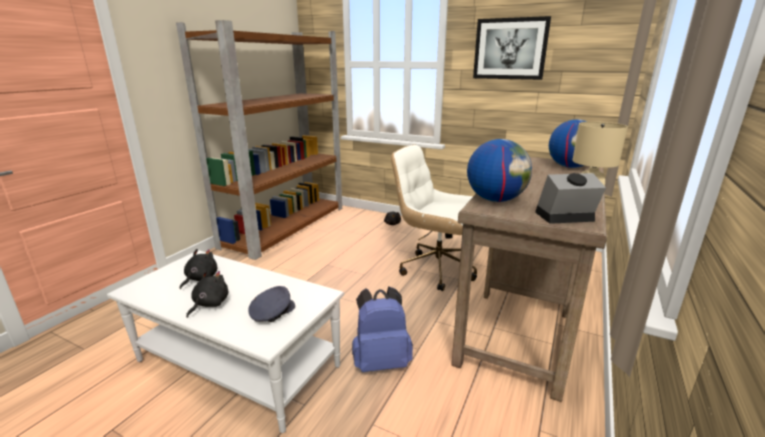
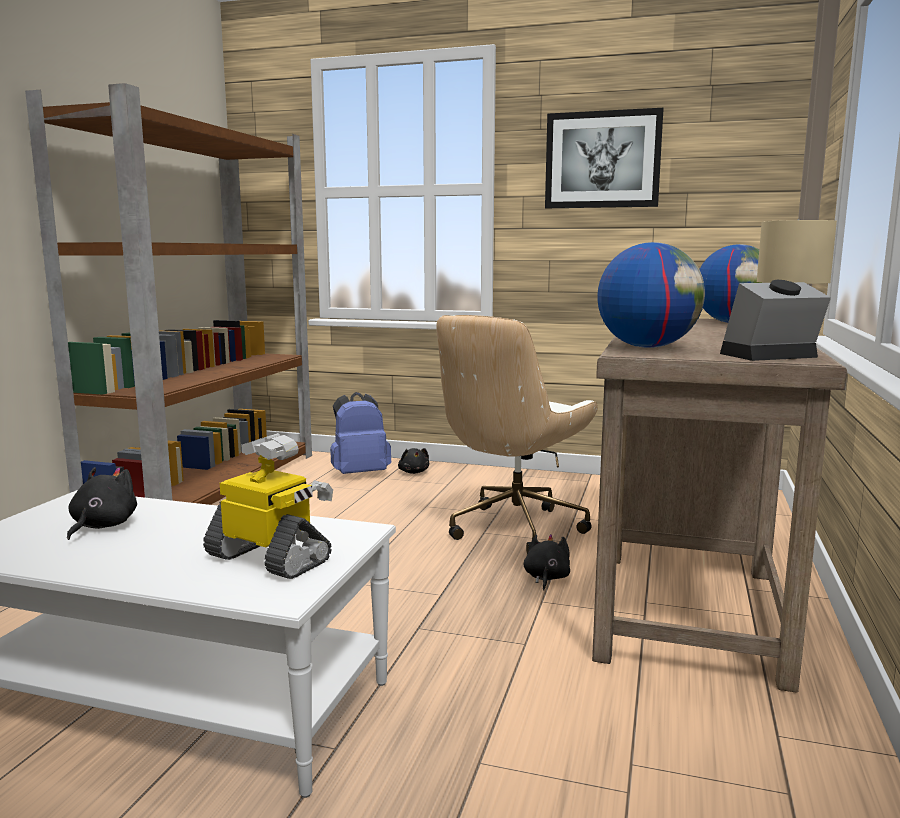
camera: 10 degrees left, 10 degrees down
(209, 304) = (138, 557): black plush toy -> black plush toy (546, 578)
(272, 312) = (271, 558): grey cap -> toy robot
(381, 361) = (462, 668): blue backpack -> blue backpack (359, 473)
(435, 269) = (514, 530): white office chair -> white office chair turned 75 degrees counterclockwise

